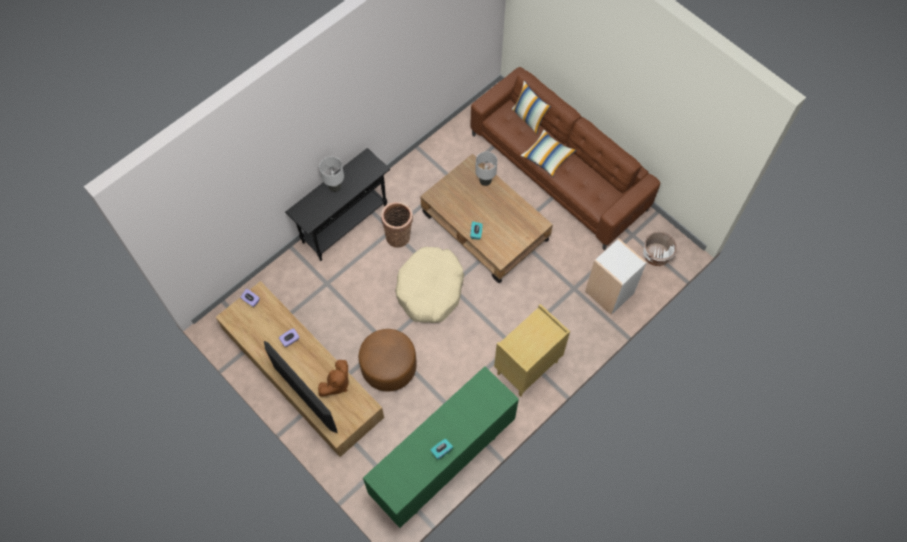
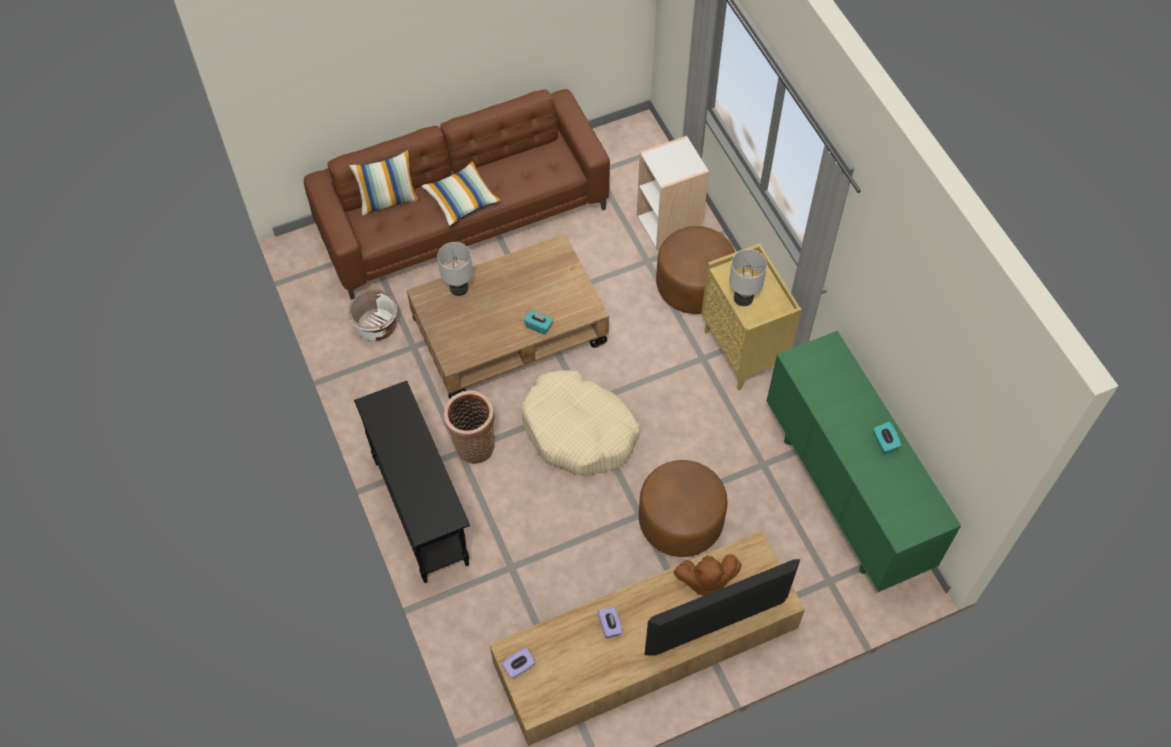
camera: 70 degrees left, 5 degrees down
(334, 186) = (402, 463): grey table lamp -> grey table lamp (743, 298)
(336, 384) = (705, 580): brown plush toy -> brown plush toy turned 120 degrees clockwise
(567, 323) = (694, 286): none -> brown ottoman
(656, 255) = (636, 158): white planter -> white planter (376, 326)

